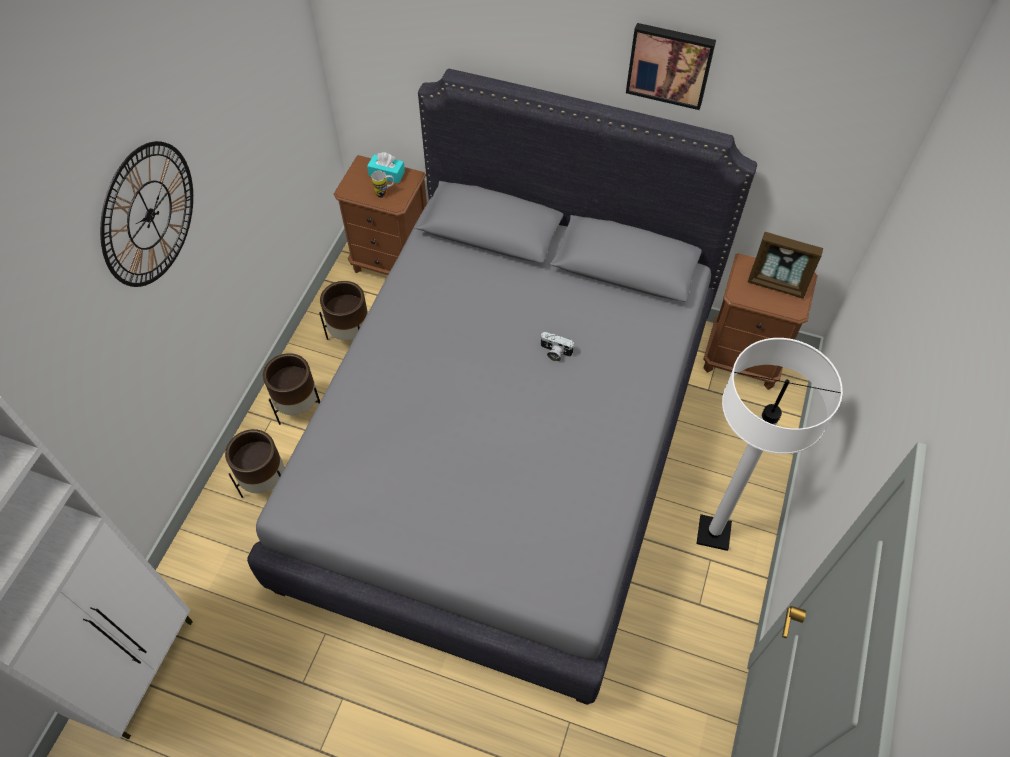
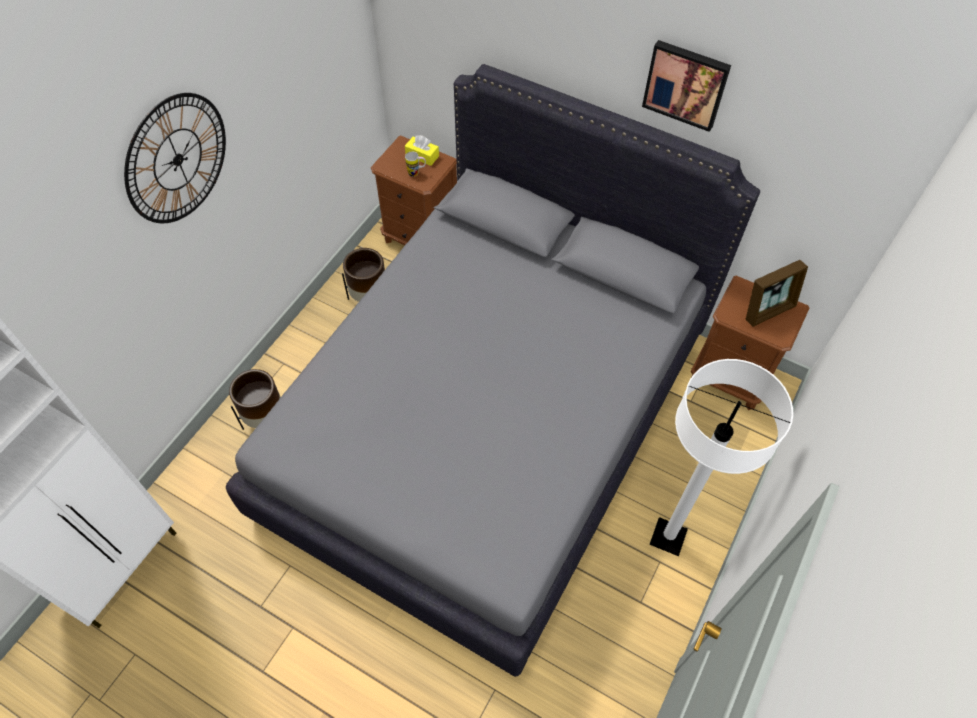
camera: 10 degrees right, 0 degrees up
(299, 408) = (310, 357): brown planter -> none
(387, 174) = (422, 156): turquoise tissue box -> yellow tissue box
(554, 352) = (540, 342): camera -> none
(777, 284) = (768, 310): picture frame -> picture frame turned 60 degrees counterclockwise

